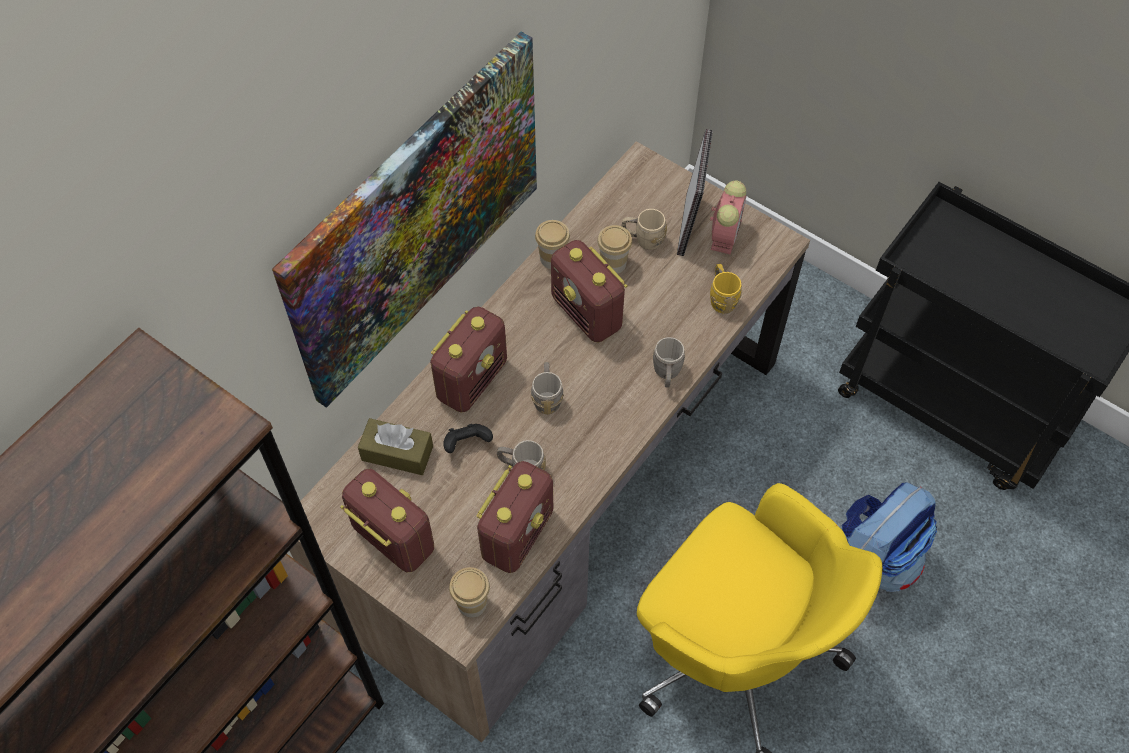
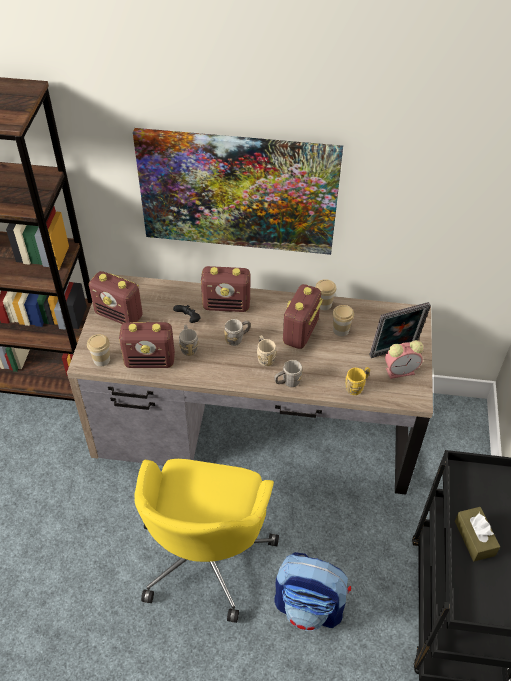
camera: 60 degrees right, 10 degrees down
(392, 538) = (119, 315): radio -> radio turned 105 degrees clockwise
(397, 453) = (166, 296): brown tissue box -> brown tissue box (474, 538)
(643, 239) = (367, 336): beige mug -> beige mug (264, 357)

